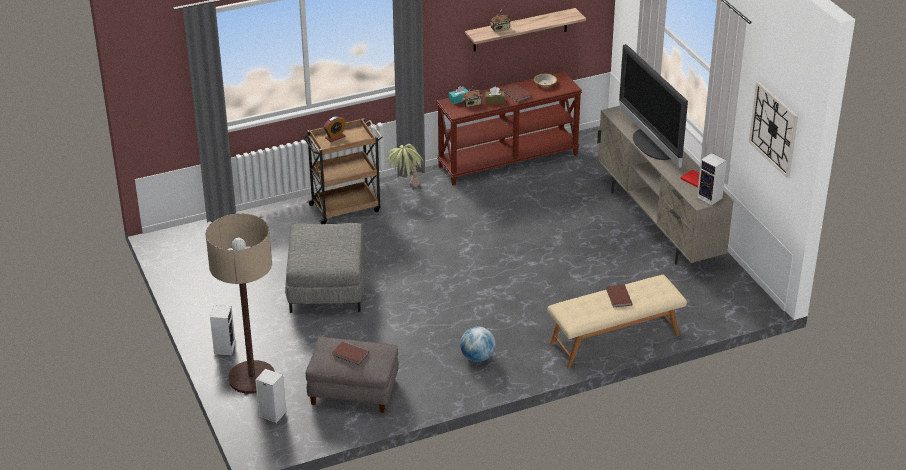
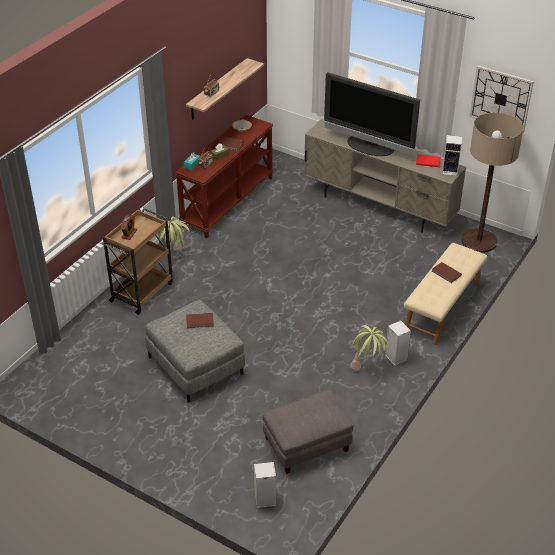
camera: 35 degrees left, 5 degrees up
(224, 347) = (165, 461): speaker -> speaker (395, 357)
(252, 378) = (215, 476): floor lamp -> floor lamp (479, 241)
(350, 355) = (308, 416): brown book -> brown book (200, 321)
(477, 358) = (367, 369): globe -> potted plant

